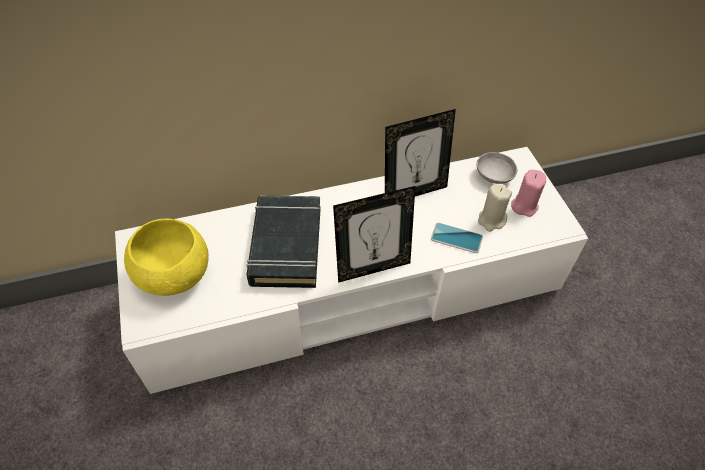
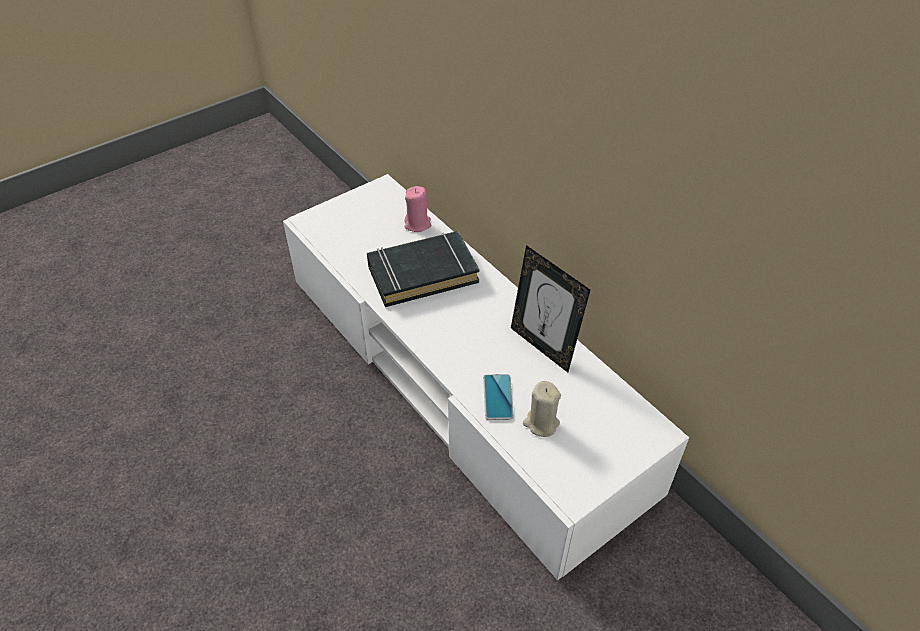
camera: 70 degrees right, 5 degrees down
(174, 273) = (361, 220): yellow bowl -> none
(372, 267) = (426, 340): picture frame -> none
(494, 176) = (612, 412): grey bowl -> none
(524, 206) = (581, 451): pink candle -> pink candle (417, 224)

